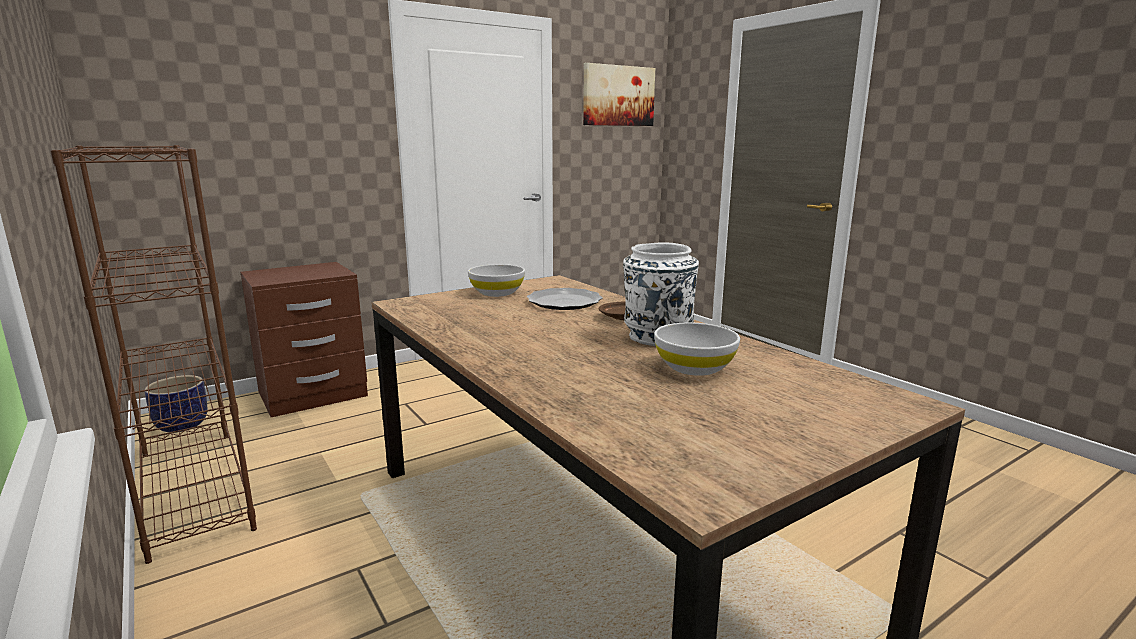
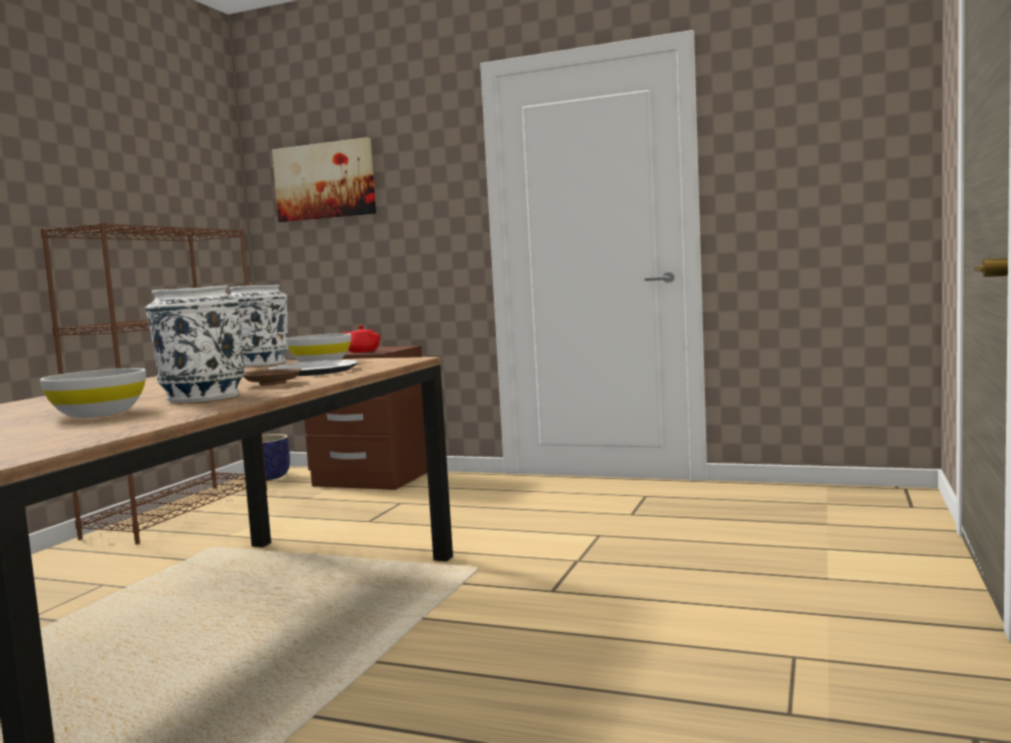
camera: 55 degrees right, 10 degrees down
(314, 274) = (362, 351): none -> red teapot
(430, 301) = (261, 363): none -> white vase
(618, 96) = (825, 116): picture -> picture (325, 181)

